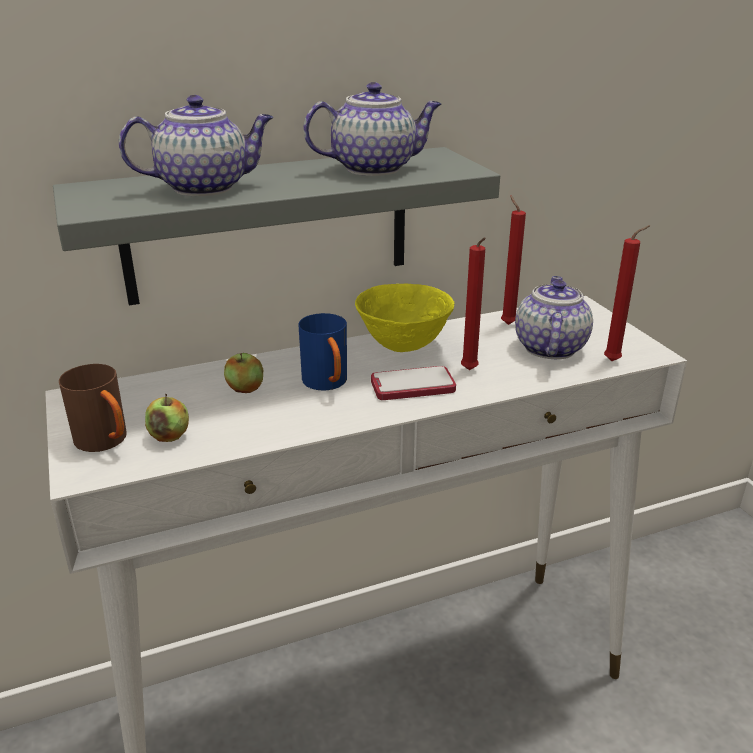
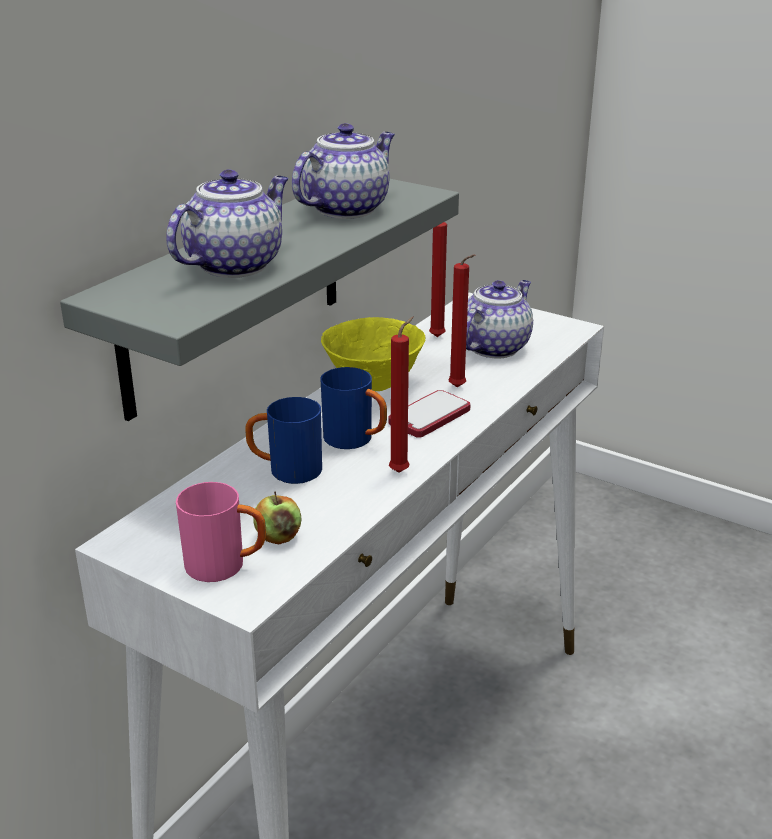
camera: 35 degrees left, 0 degrees up
(107, 442) = (226, 566): brown mug -> pink mug
(245, 388) = (285, 471): apple -> blue mug
(549, 347) = (494, 347): teapot -> teapot turned 60 degrees clockwise
(614, 361) = (556, 343): red candle -> red candle (401, 471)

